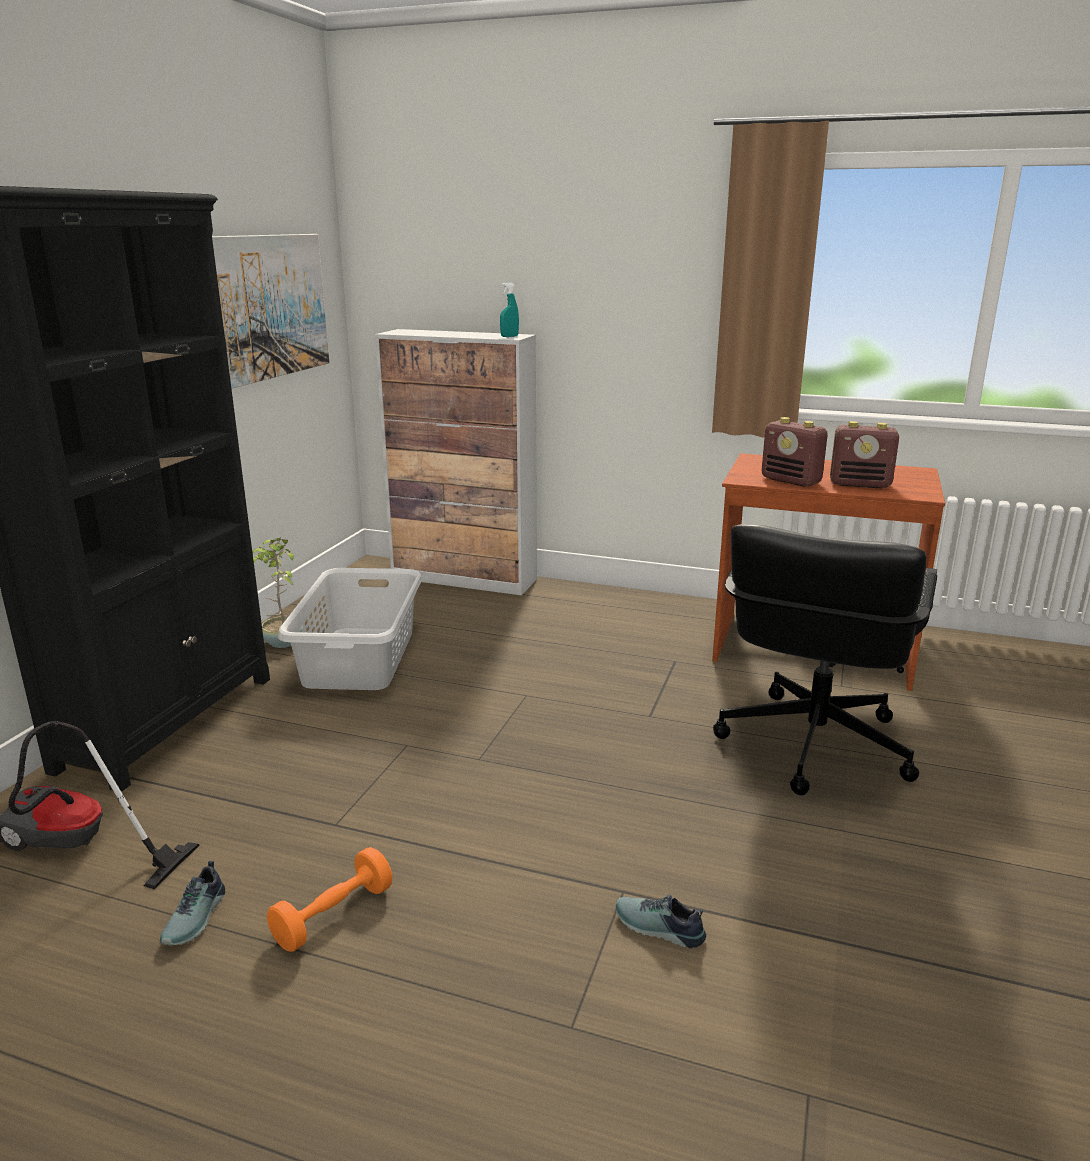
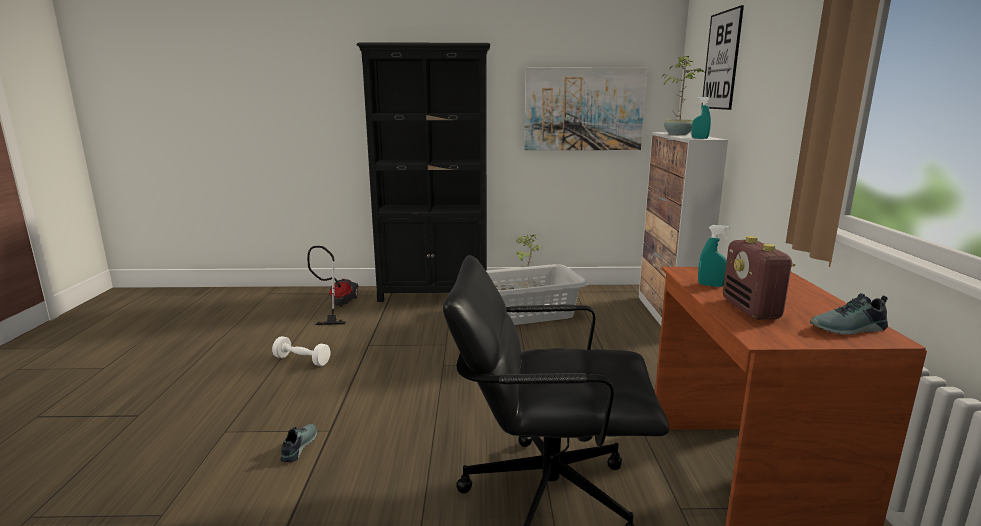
camera: 70 degrees right, 5 degrees down
(197, 918) = (298, 336): shoe -> shoe (850, 329)
(333, 915) = (302, 360): orange dumbbell -> white dumbbell
(436, 333) = (678, 134): none -> potted plant
(474, 232) = (721, 61): none -> picture
(791, 481) = (711, 285): radio -> turquoise spray bottle

